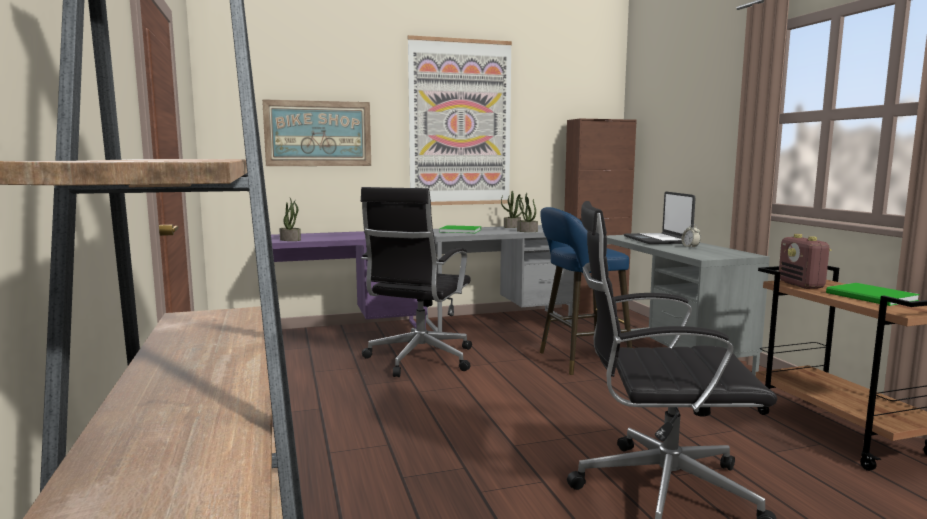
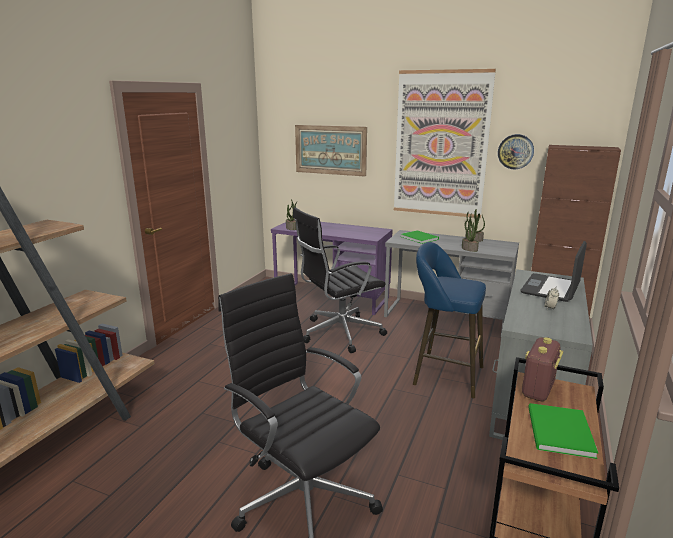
camera: 40 degrees right, 10 degrees up
(536, 128) = (515, 151): none -> wall clock

